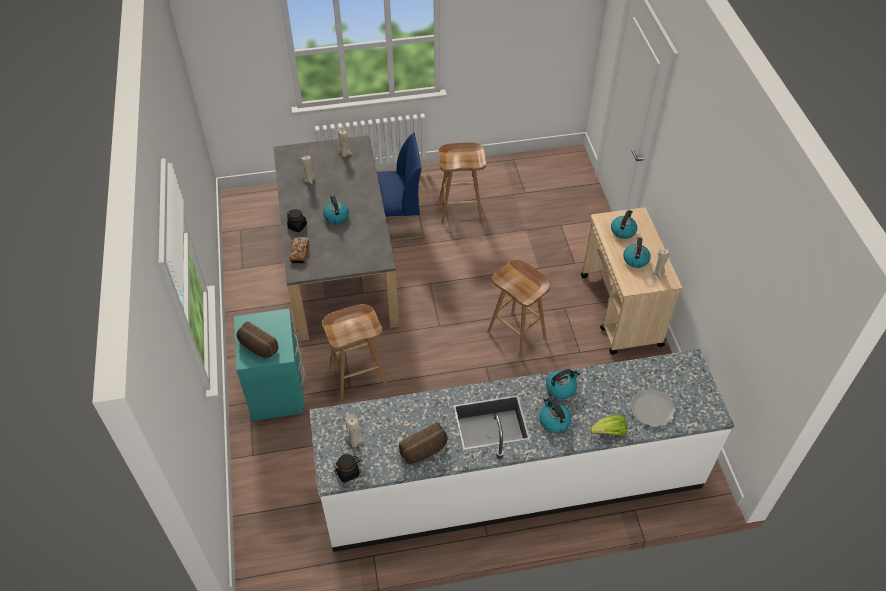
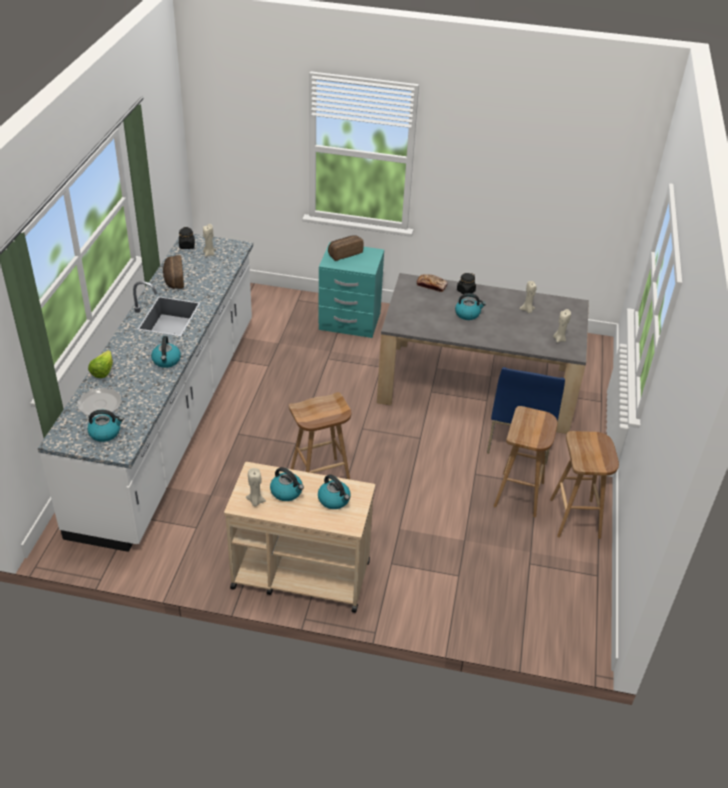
camera: 110 degrees right, 10 degrees down
(358, 375) = (336, 366): brown stool -> brown stool (575, 519)
(553, 421) = (140, 346): kettle -> kettle (105, 433)

